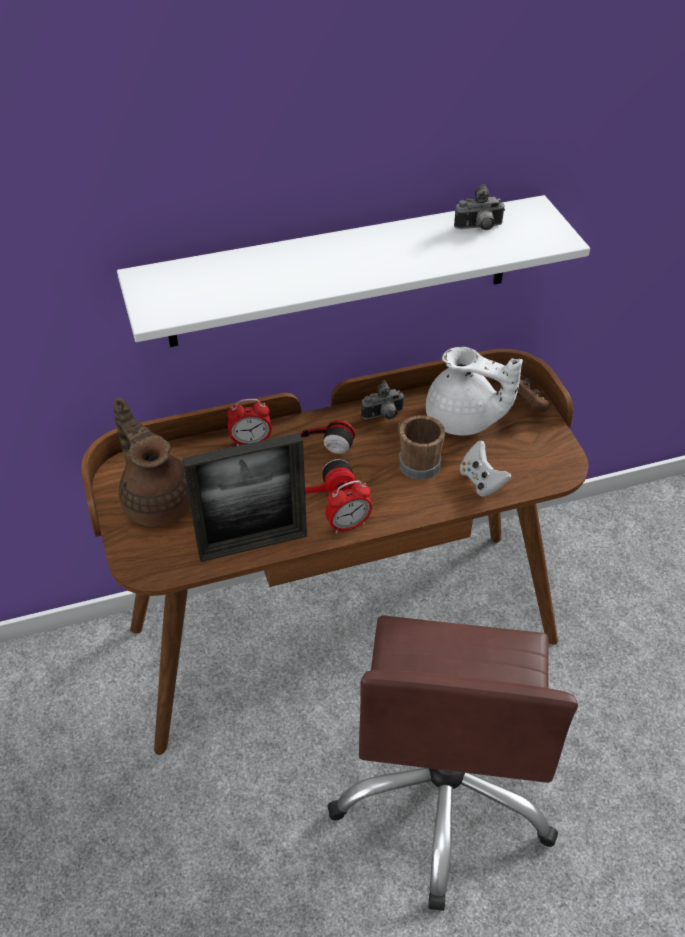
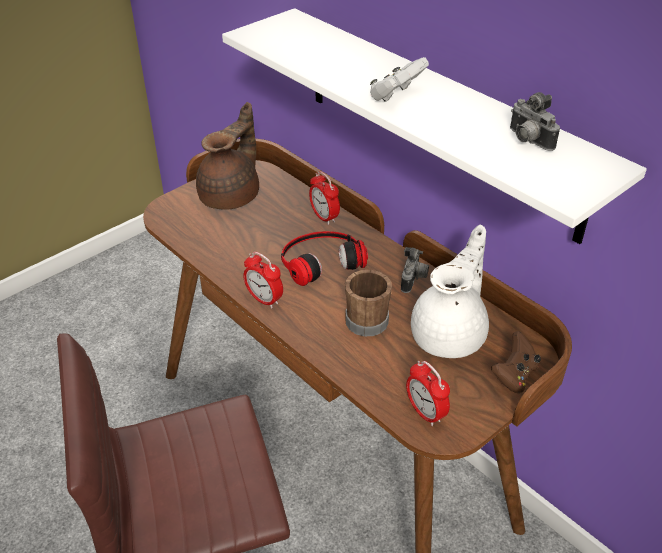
camera: 65 degrees right, 5 degrees down
(253, 545) = (213, 255): picture frame -> none
(383, 416) = (414, 280): camera -> camera turned 120 degrees counterclockwise
(463, 421) = (450, 334): white teapot -> white teapot turned 150 degrees counterclockwise
(481, 481) = (375, 371): white game controller -> white game controller (396, 96)
(541, 469) = (425, 412): none -> alarm clock

